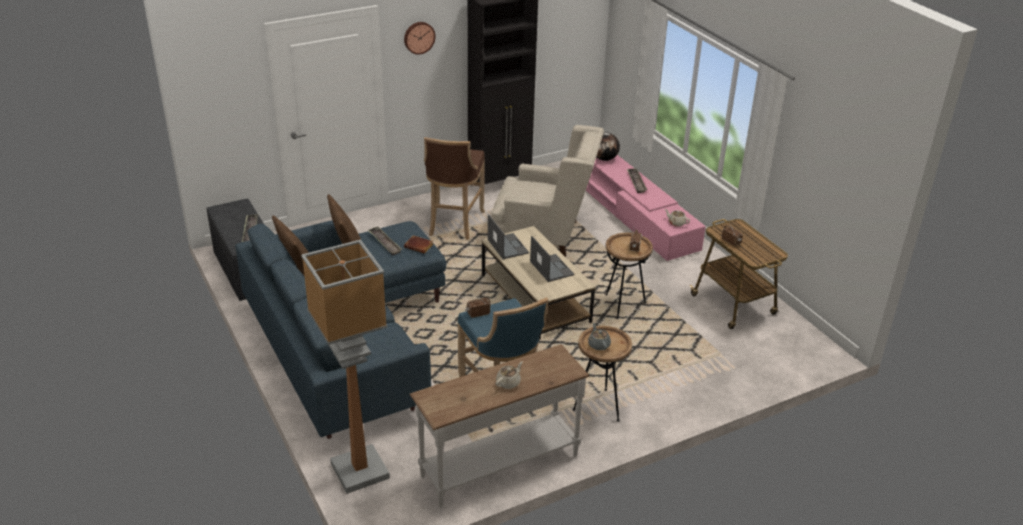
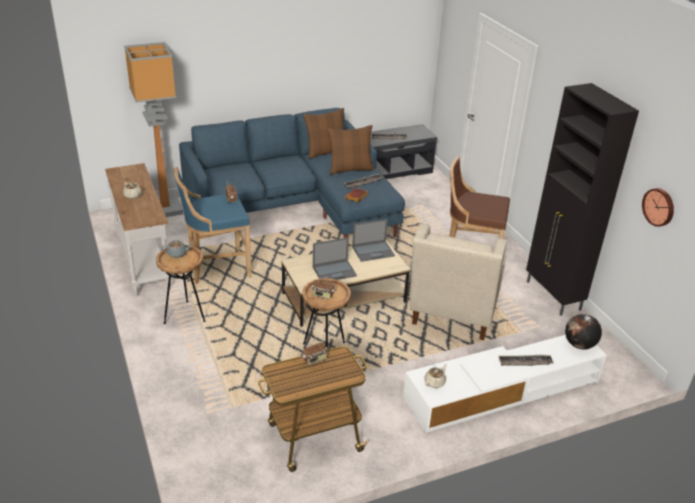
camera: 95 degrees right, 0 degrees up
(419, 37) = (553, 98): wall clock -> wall clock (659, 207)
(636, 216) = (502, 390): pink tv stand -> white tv stand

